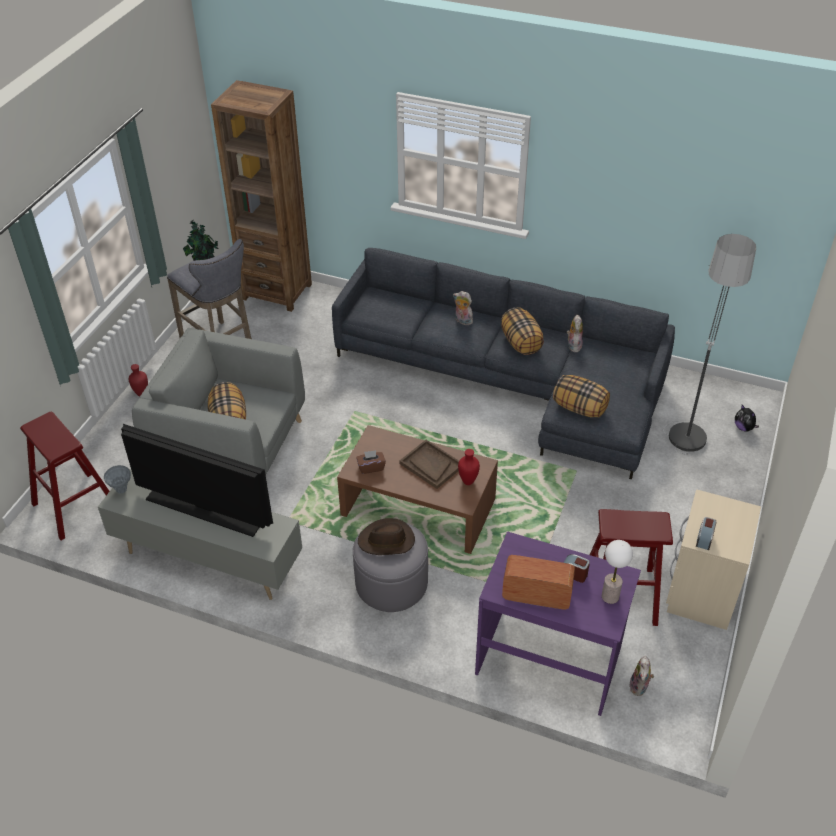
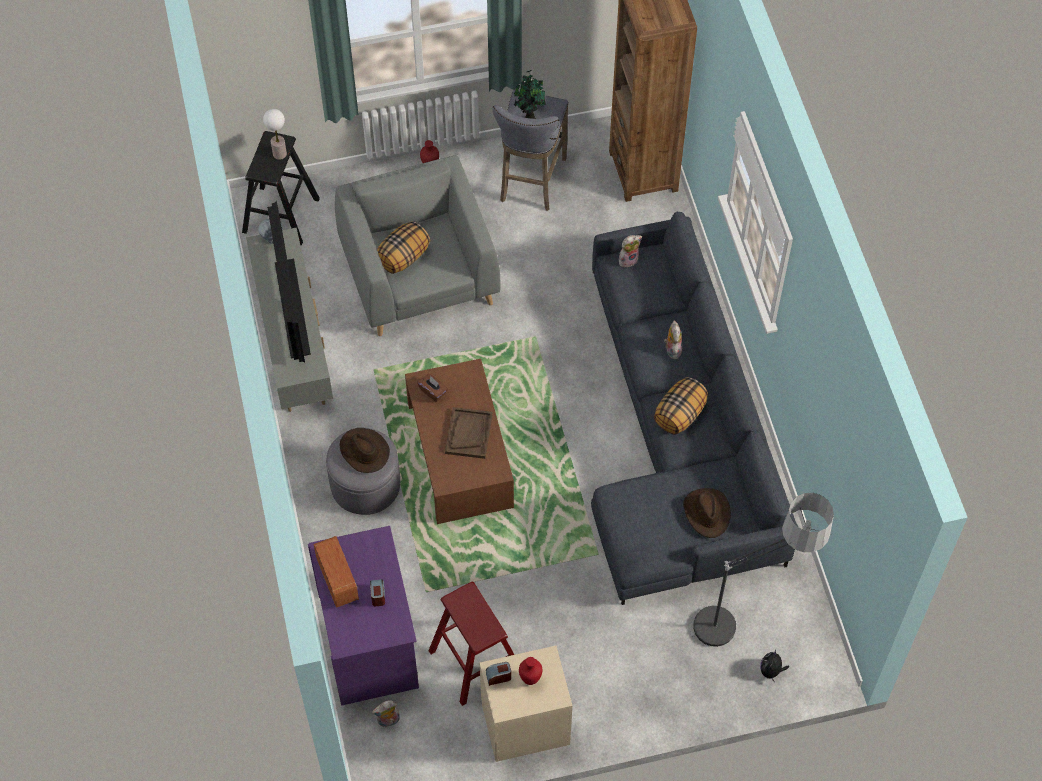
camera: 55 degrees right, 15 degrees up
(75, 505) = (281, 215): red stool -> black stool
(468, 482) = (470, 472): red vase -> red vase (530, 680)
(573, 345) = (715, 460): plush toy -> plush toy (628, 259)
(580, 408) = (628, 509): pillow -> none
(610, 596) = (372, 631): table lamp -> table lamp (279, 153)
(617, 368) = (707, 513): none -> brown hat

